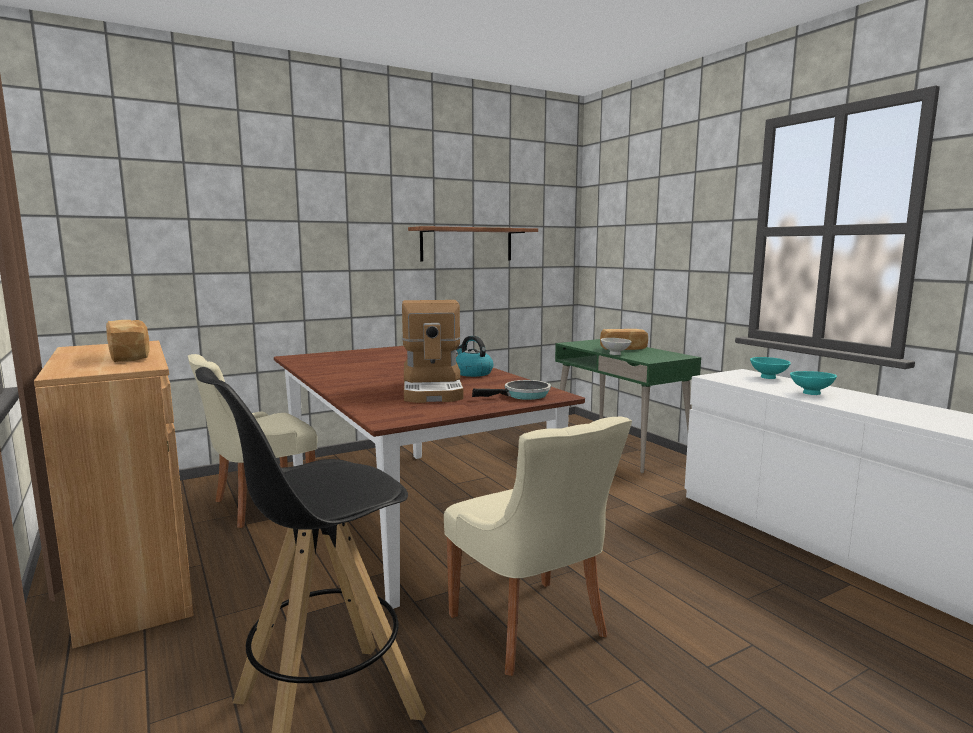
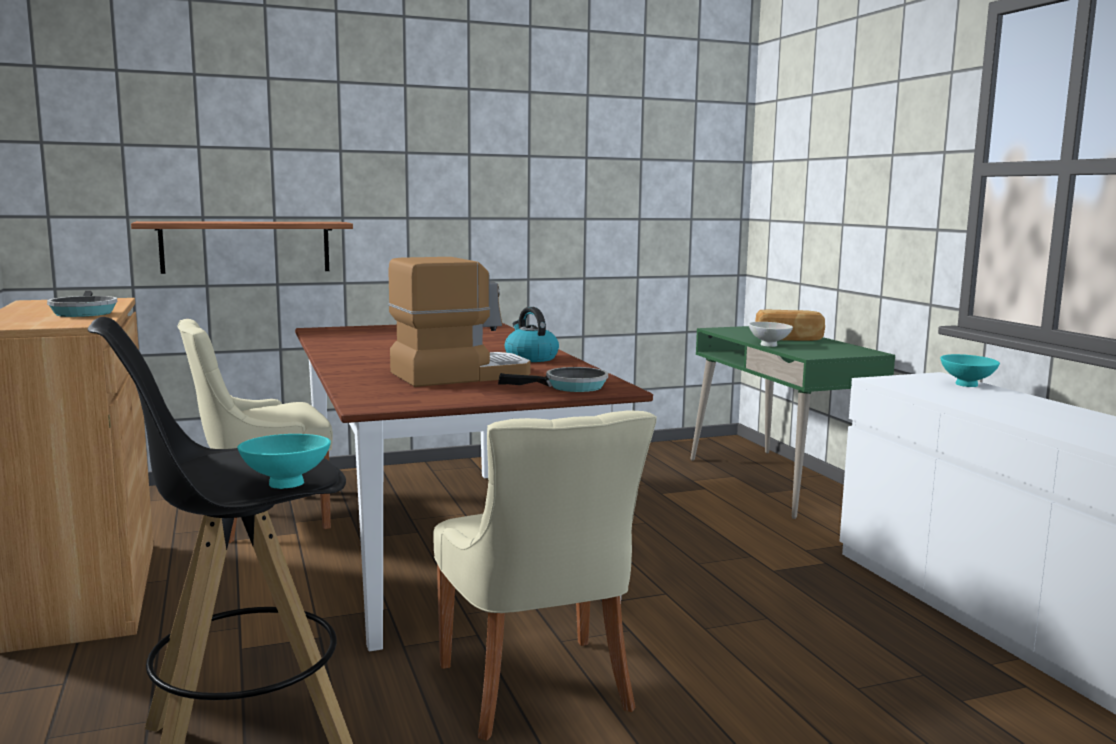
camera: 10 degrees right, 0 degrees up
(130, 356) = (83, 312): bread -> frying pan
(433, 390) = (460, 375): coffee machine -> coffee machine turned 120 degrees counterclockwise
(467, 244) = (576, 185): shelf -> shelf (246, 247)
(810, 393) = (1007, 407): turquoise bowl -> turquoise bowl (284, 483)

